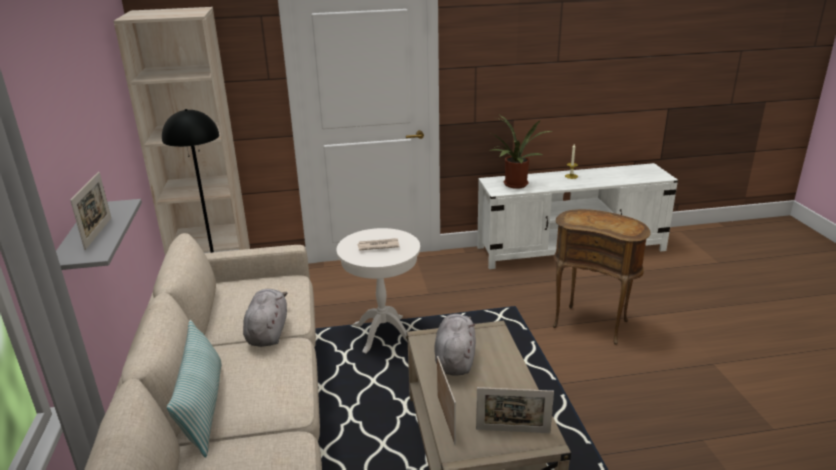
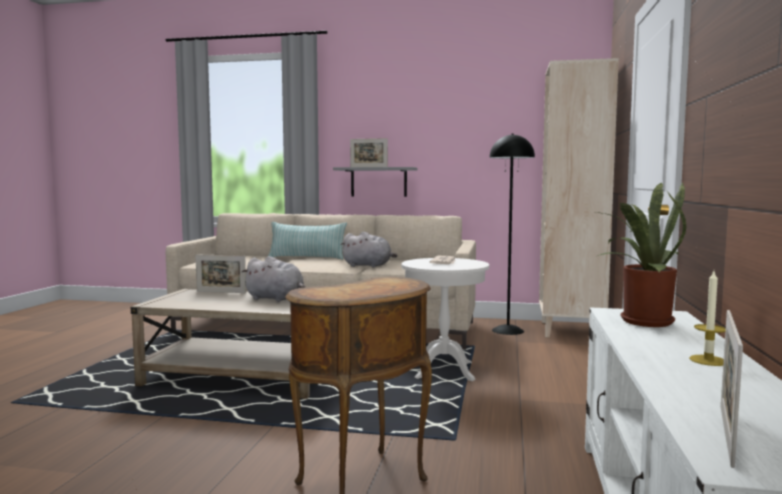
camera: 110 degrees right, 20 degrees down
(513, 431) = (178, 300): picture frame -> picture frame (726, 434)

